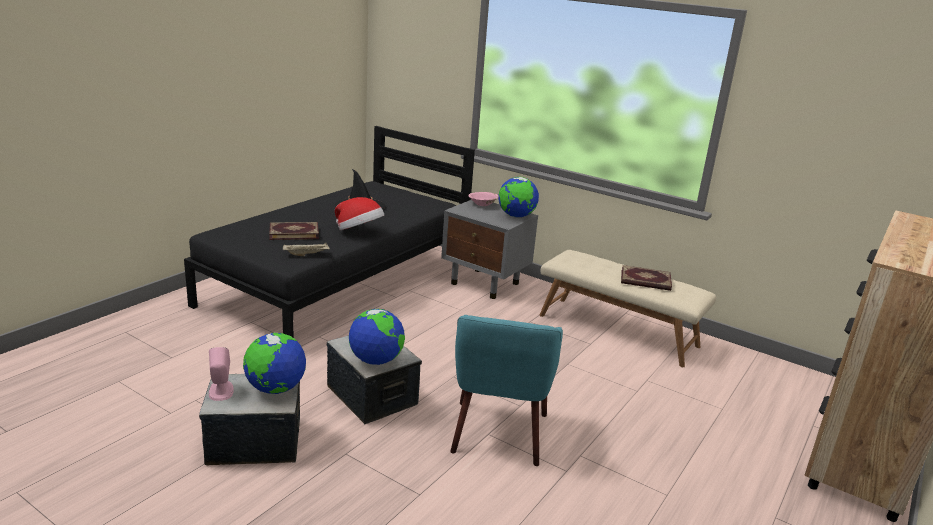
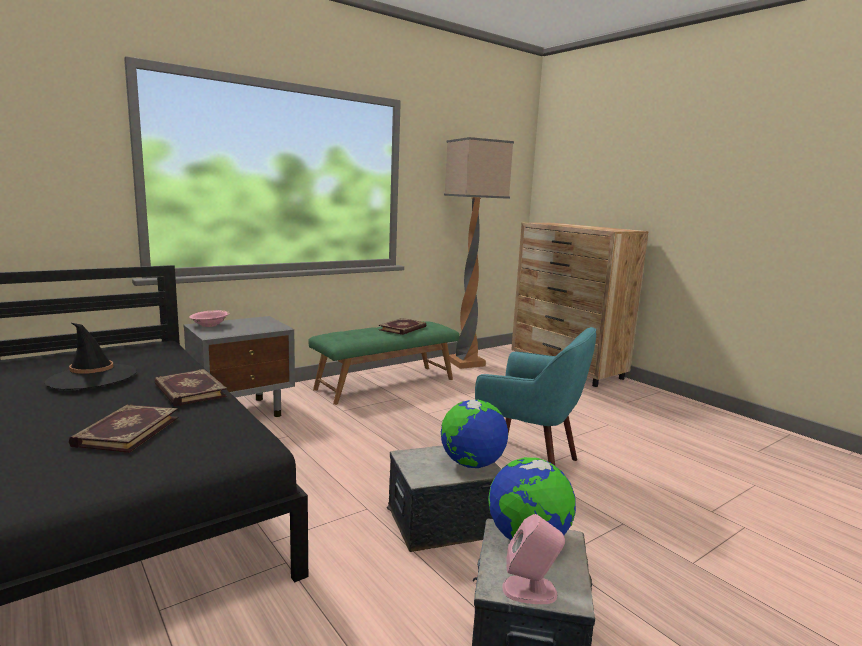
camera: 70 degrees left, 10 degrees down
(307, 254) = (232, 431): beige tray -> none
(359, 231) = (188, 391): hat -> book
(516, 216) = (262, 321): globe -> none
(618, 330) = (385, 384): beige bench -> green bench
(756, 370) = (466, 362): none -> floor lamp

